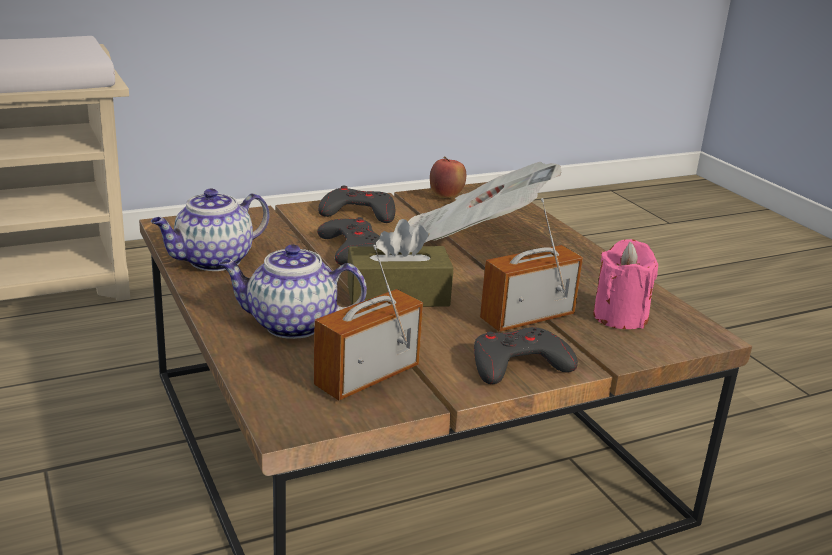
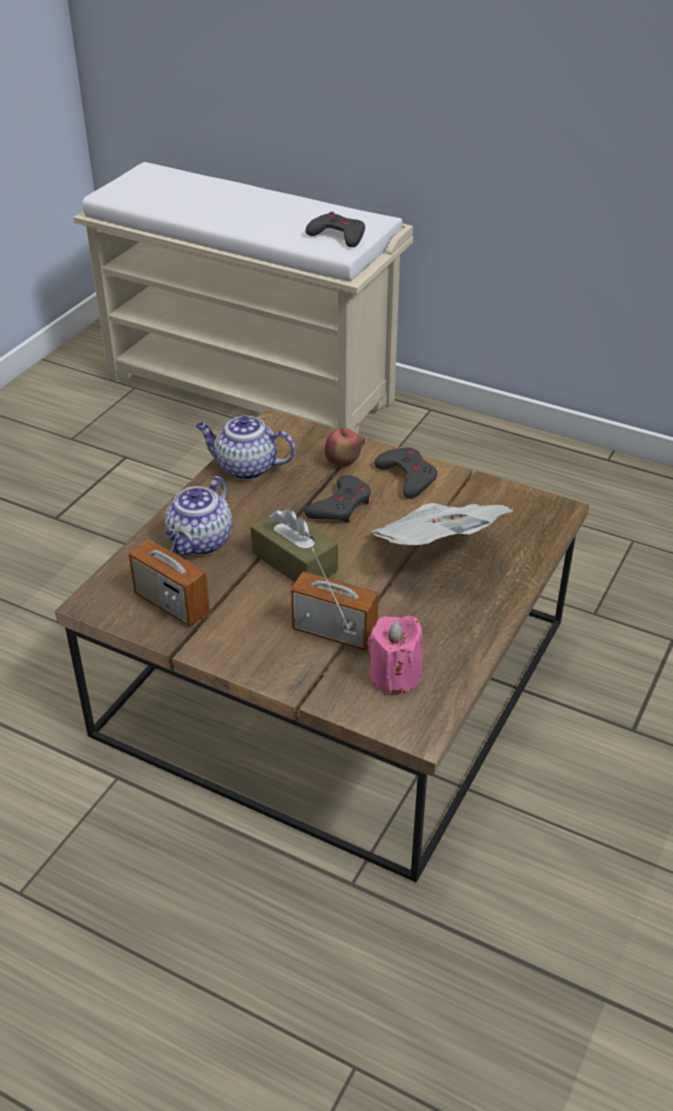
camera: 55 degrees right, 15 degrees up
(290, 325) = (200, 543): teapot -> teapot turned 120 degrees counterclockwise
(367, 377) = (172, 604): radio -> radio turned 150 degrees counterclockwise
(446, 196) = (505, 497): apple -> apple (342, 463)
(518, 364) = (259, 657): grey game controller -> grey game controller (338, 235)

